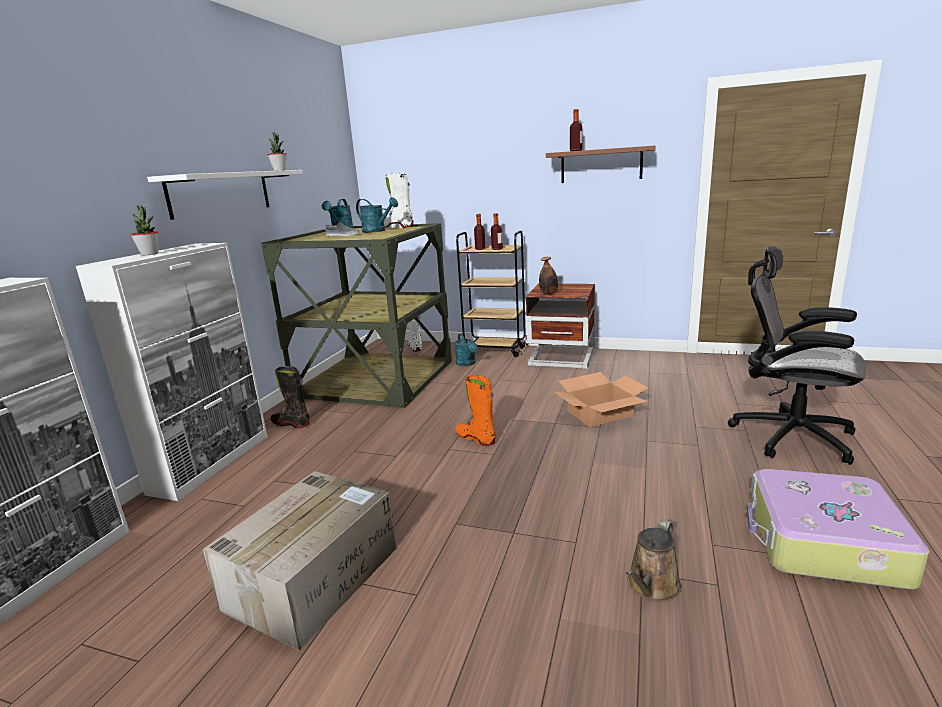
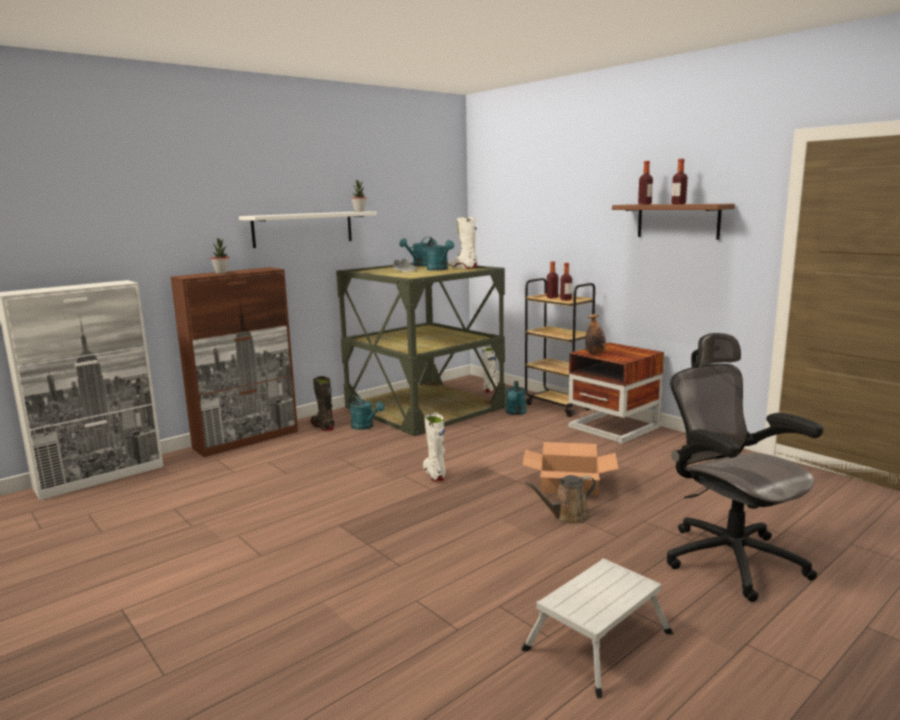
camera: 30 degrees right, 5 degrees down
(212, 463) = (247, 439): white cabinet -> brown cabinet
(315, 576) = (222, 524): cardboard box -> none
(340, 411) = (365, 427): none -> turquoise watering can
(475, 438) = (434, 474): orange boot -> white boot
(610, 148) = (678, 204): none -> bottle
(651, 586) = (408, 610): brown watering can -> brown watering can (567, 516)
(822, 542) = (597, 641): suitcase -> white step ladder

